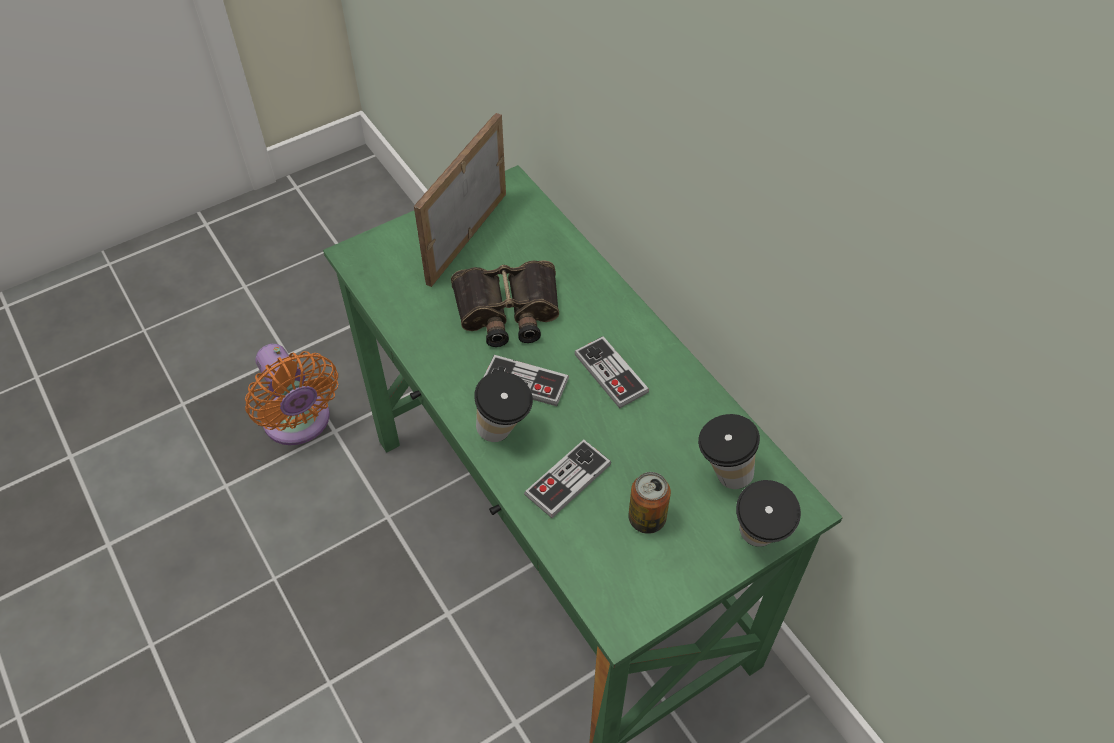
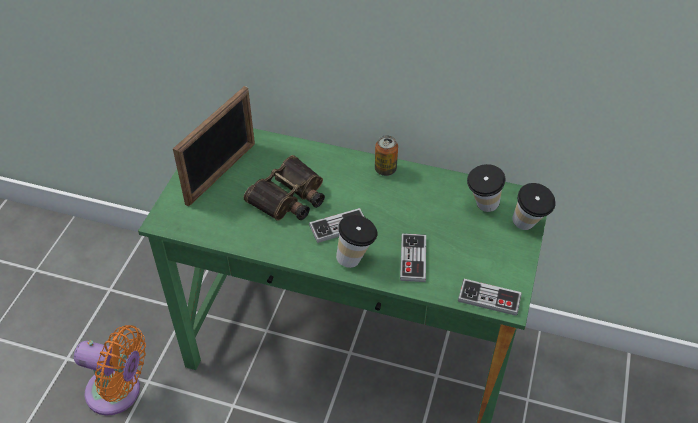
camera: 40 degrees left, 5 degrees down
(466, 237) = (221, 173): picture frame -> picture frame turned 135 degrees counterclockwise
(611, 374) = (378, 195): game controller -> game controller (489, 298)
(646, 519) = (469, 251): can -> can (385, 169)

